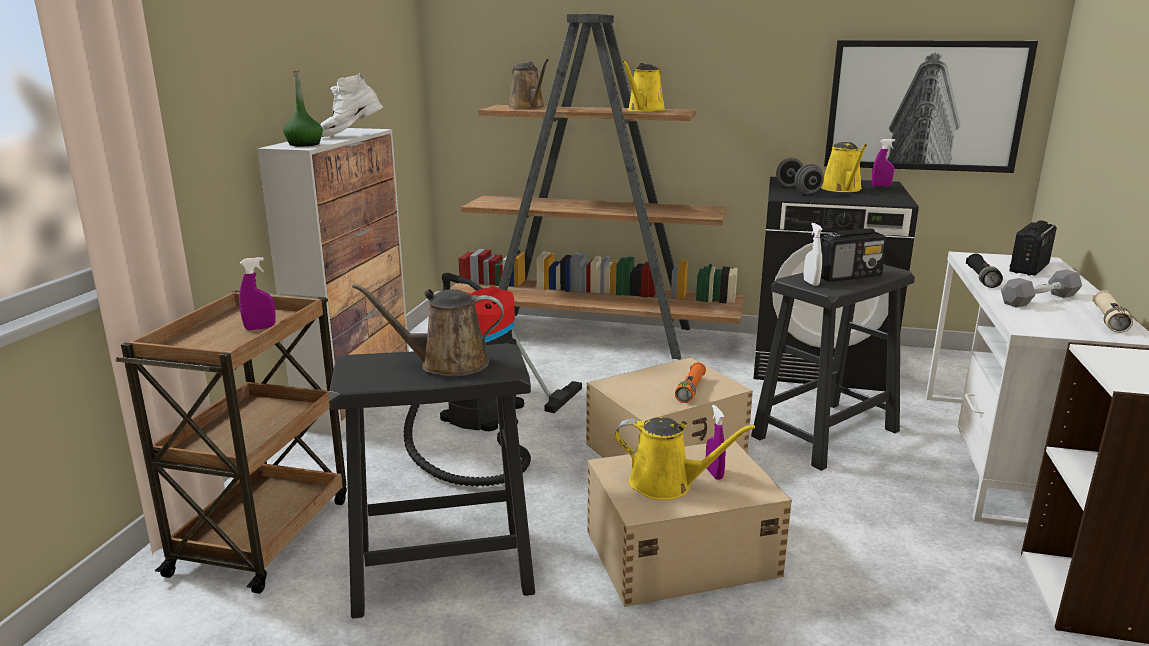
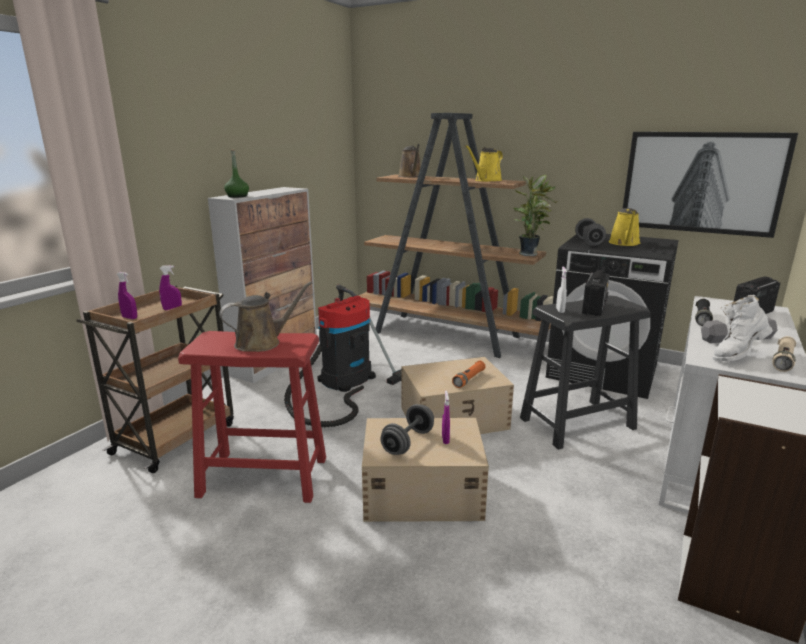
camera: 15 degrees right, 0 degrees up
(351, 135) = (275, 191): white boot -> white boot (736, 356)
(441, 570) = (263, 476): black stool -> red stool
(447, 364) = (262, 343): brown watering can -> brown watering can turned 135 degrees clockwise
(667, 484) = (408, 442): yellow watering can -> grey dumbbell
(708, 211) = (529, 254): none -> potted plant
(848, 276) = (594, 308): radio -> radio turned 60 degrees counterclockwise
(881, 186) = (658, 242): purple spray bottle -> purple spray bottle (130, 318)

